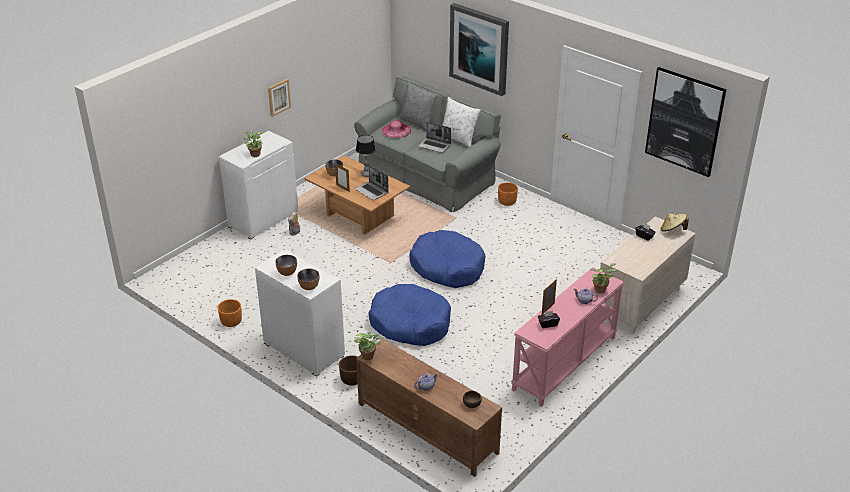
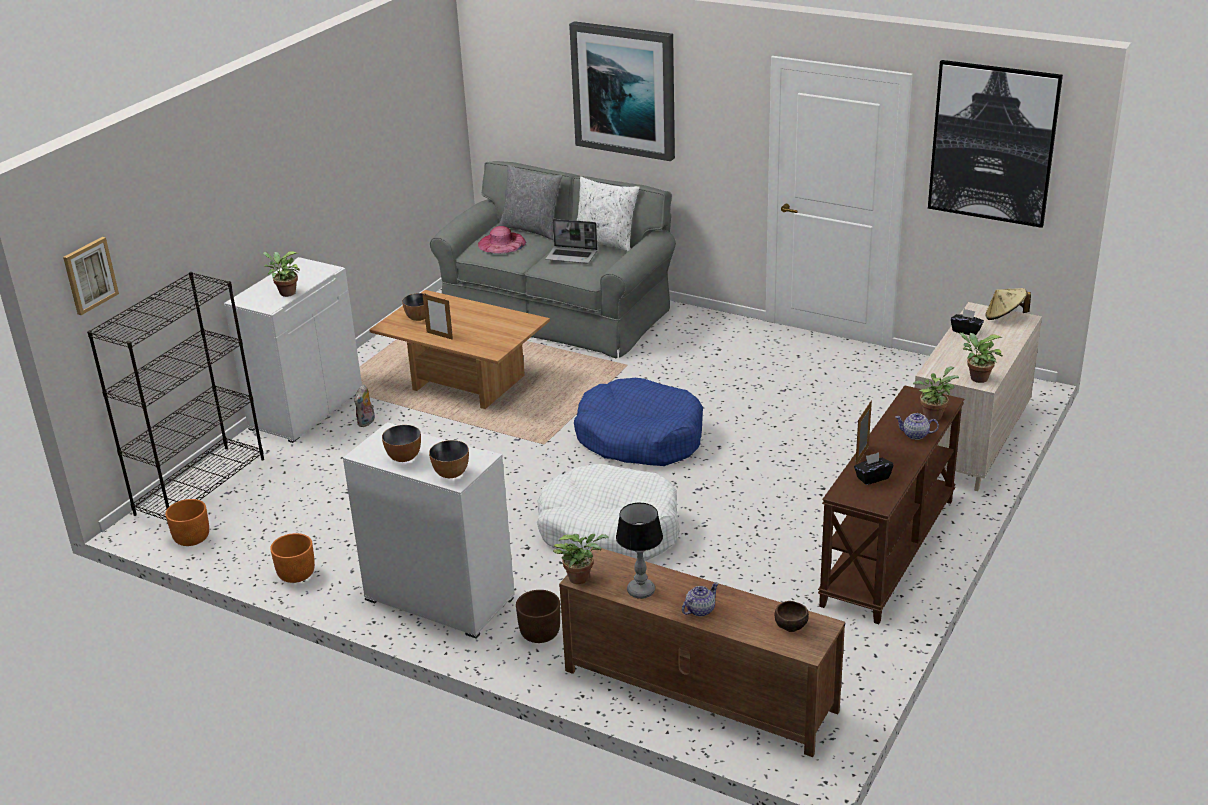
camera: 10 degrees left, 5 degrees down
(193, 259) = (200, 485): none -> black bookcase
(278, 97) = (309, 199): picture -> picture (89, 275)
(366, 174) = (472, 310): table lamp -> table lamp (640, 590)
(372, 191) = (490, 334): laptop -> none
(410, 323) = (609, 530): blue dog bed -> white dog bed
(507, 202) = (699, 332): orange planter -> orange planter (192, 538)
(565, 364) = (890, 552): pink console table -> brown console table
(636, 269) = (976, 378): none -> potted plant

